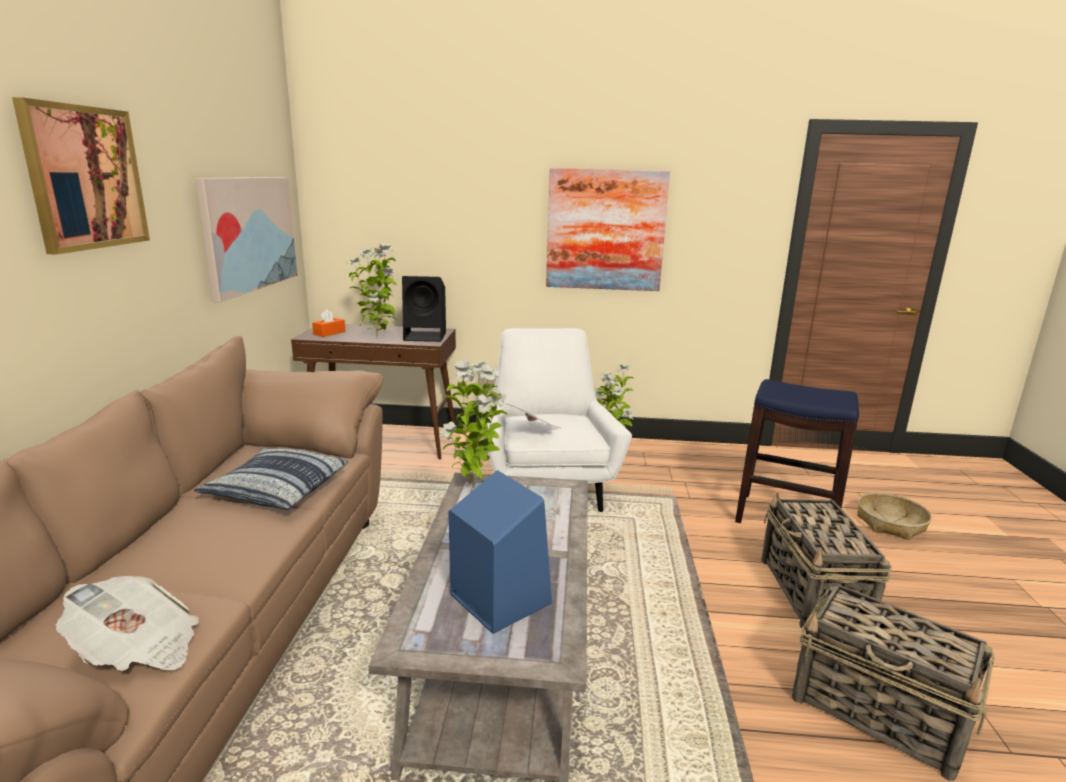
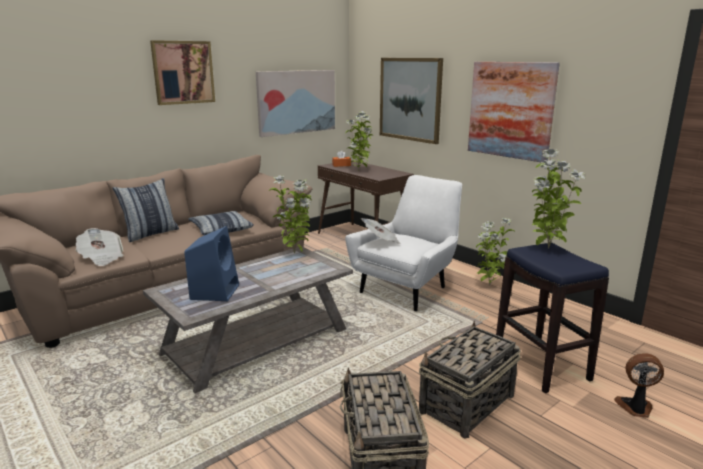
camera: 45 degrees right, 0 degrees up
(147, 549) = (150, 234): none -> pillow
(426, 336) = (385, 175): black speaker -> none
(435, 222) = (410, 99): none -> picture
(781, 386) = (547, 248): none -> potted plant
(890, 524) = (635, 408): basket -> fan

